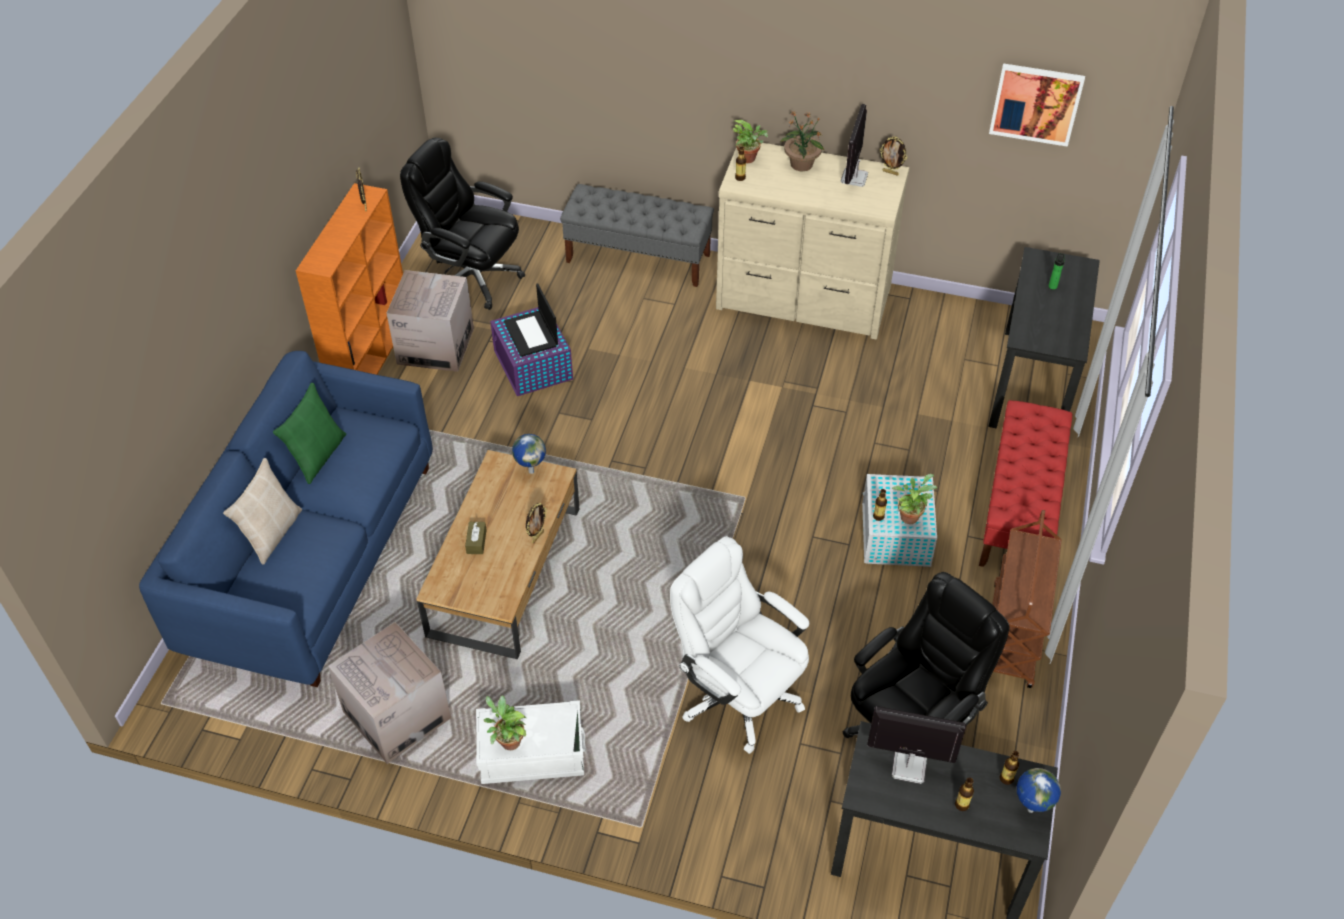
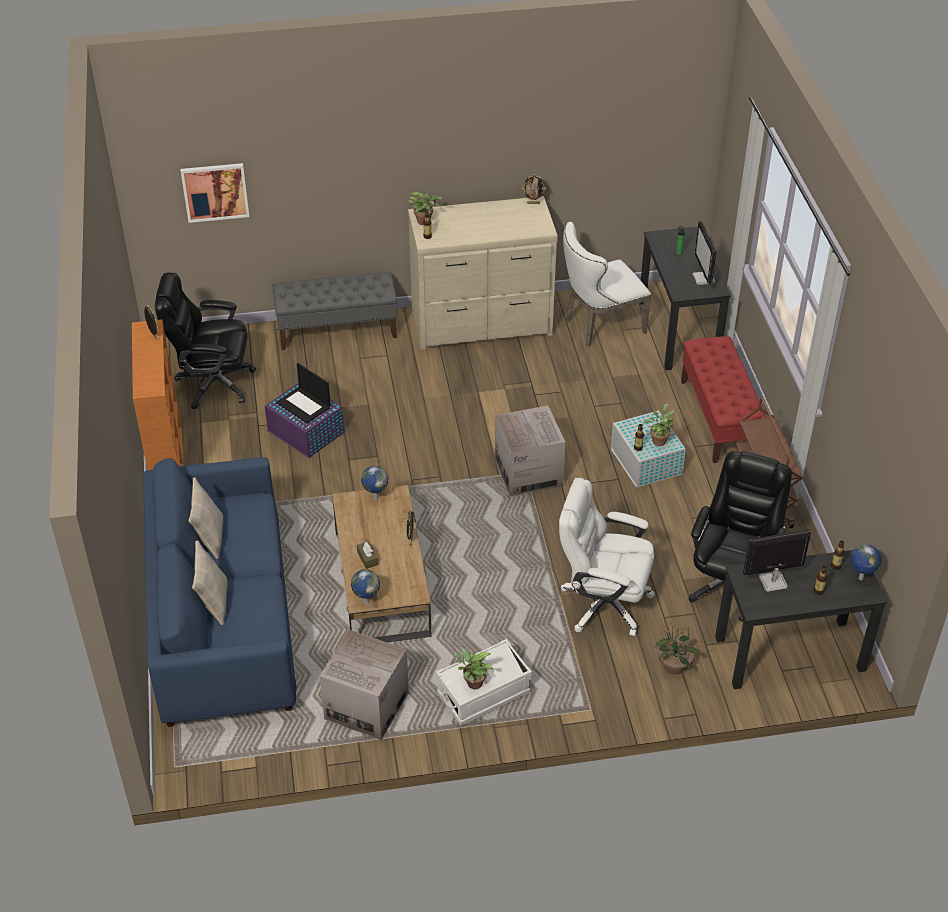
camera: 25 degrees left, 5 degrees down
(317, 455) = (210, 537): green pillow -> beige pillow
(436, 346) = (218, 442): cardboard box -> cardboard box (528, 472)
(442, 594) = (366, 601): none -> globe
(801, 165) = (466, 215): potted plant -> potted plant (674, 667)
(854, 178) = (510, 214): monitor -> monitor (704, 279)
(939, 346) = (599, 326): none -> white chair
(1036, 103) = (630, 123): picture -> picture (215, 192)

